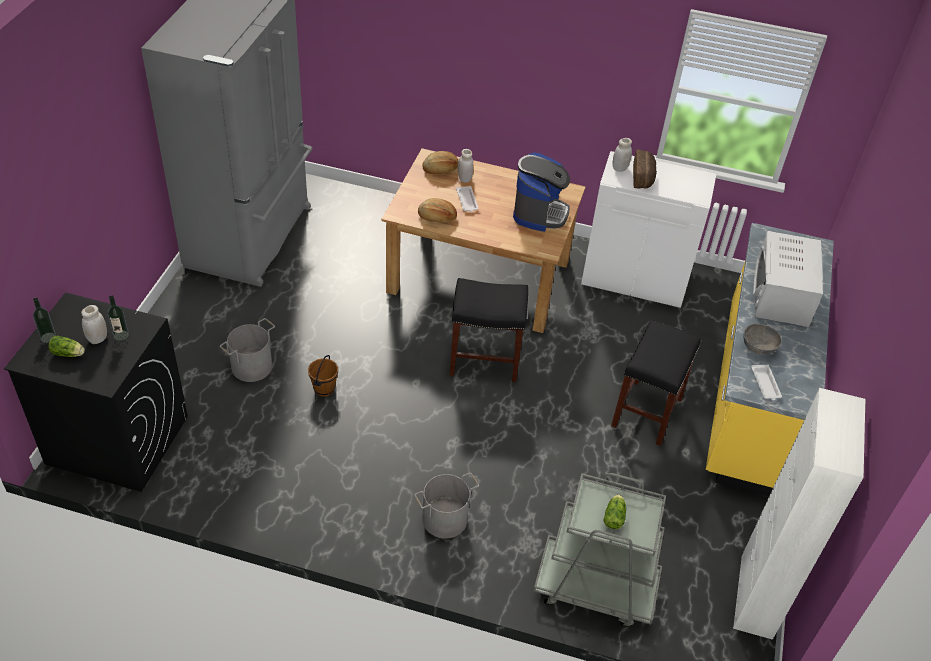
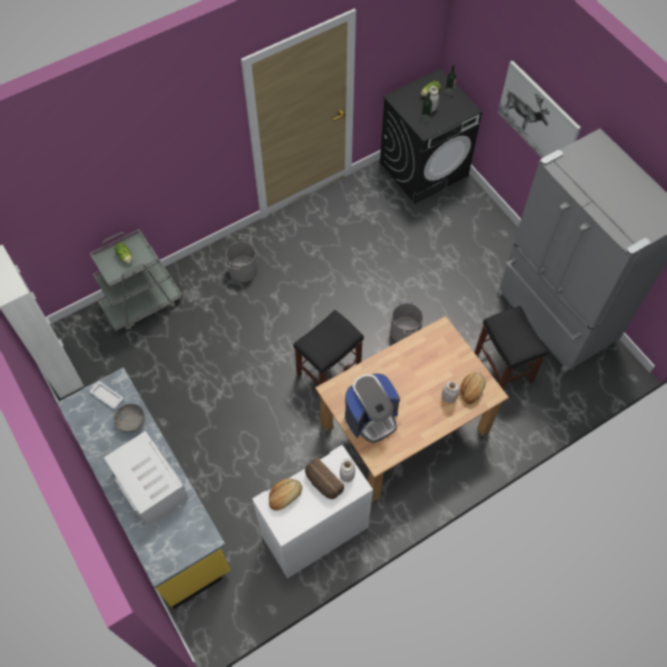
camera: 135 degrees right, 15 degrees up
(100, 167) = (538, 118): none -> picture
(251, 366) = (428, 251): grey bucket -> grey bucket (405, 331)
(323, 389) = (380, 274): brown bucket -> none
(437, 217) = (420, 349): bread -> bread (285, 496)
(467, 201) = (421, 380): white tray -> none
(539, 213) = (371, 418): coffee machine -> coffee machine turned 90 degrees counterclockwise
(646, 411) = (208, 428): black stool -> black stool (504, 367)

